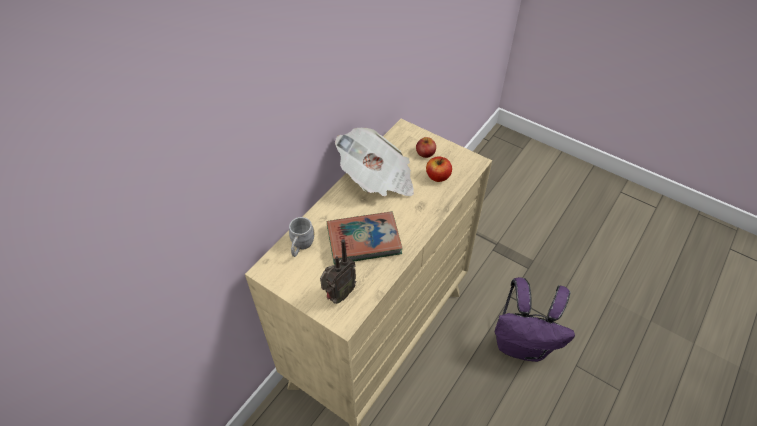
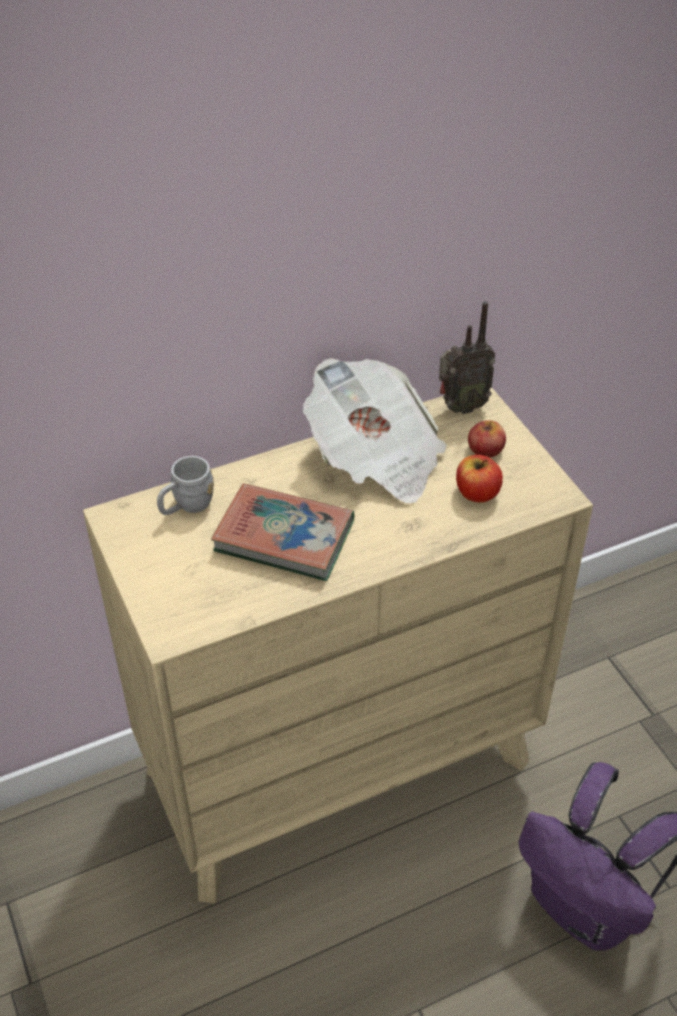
camera: 30 degrees right, 5 degrees down
(338, 295) = (188, 596): radio -> radio (460, 407)

